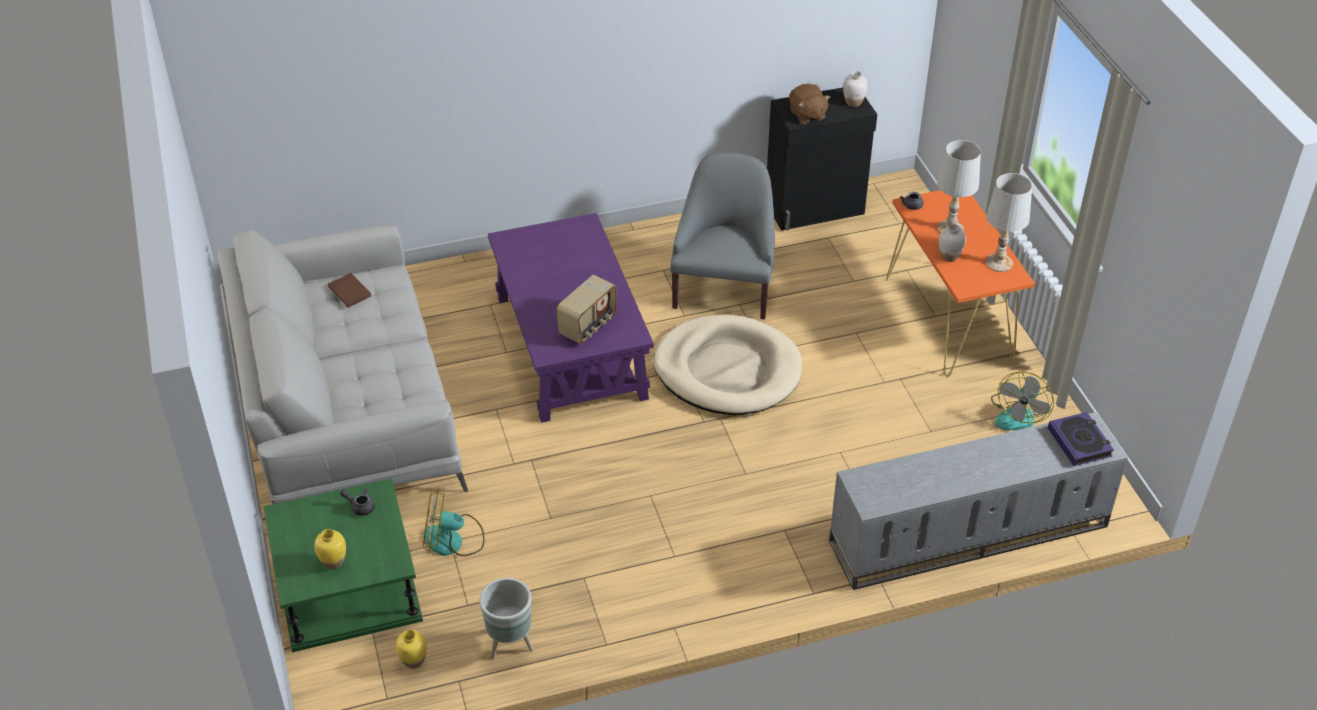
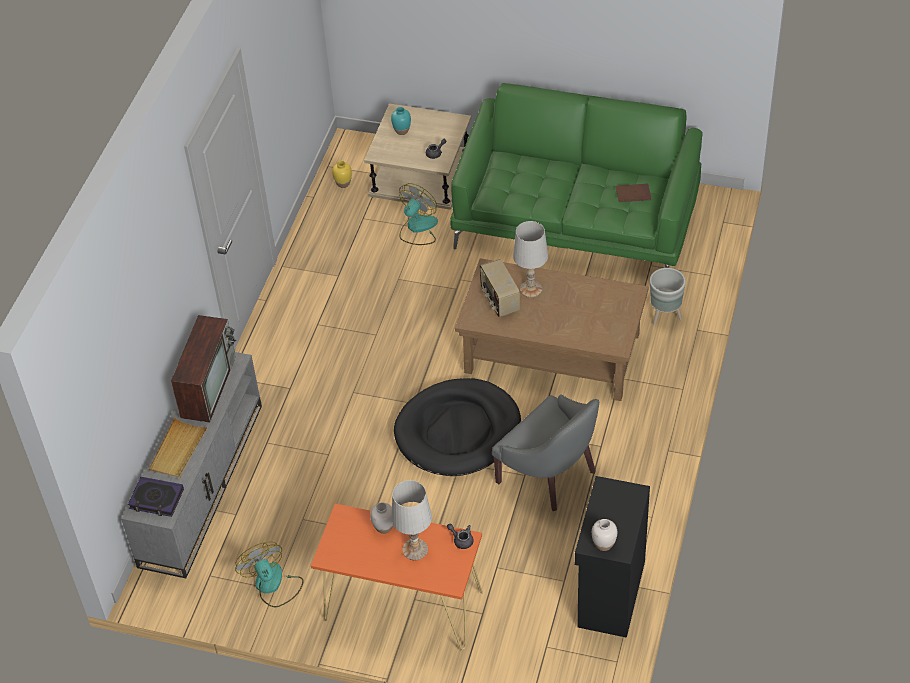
camera: 125 degrees right, 5 degrees up
(333, 562) = (402, 131): yellow vase -> turquoise vase
(347, 408) = (577, 217): grey sofa -> green sofa
(347, 586) = (421, 173): green side table -> beige side table
(509, 645) = (319, 225): grey planter -> grey planter (665, 316)
(569, 346) = (553, 352): purple coffee table -> brown coffee table
(727, 370) = (458, 431): beige dog bed -> black dog bed
(807, 115) = (608, 499): brown plush toy -> none
(910, 484) = (208, 385): none -> television
(998, 263) = (351, 556): white table lamp -> white table lamp (531, 289)
(1010, 460) = (178, 450): none -> beige tray

